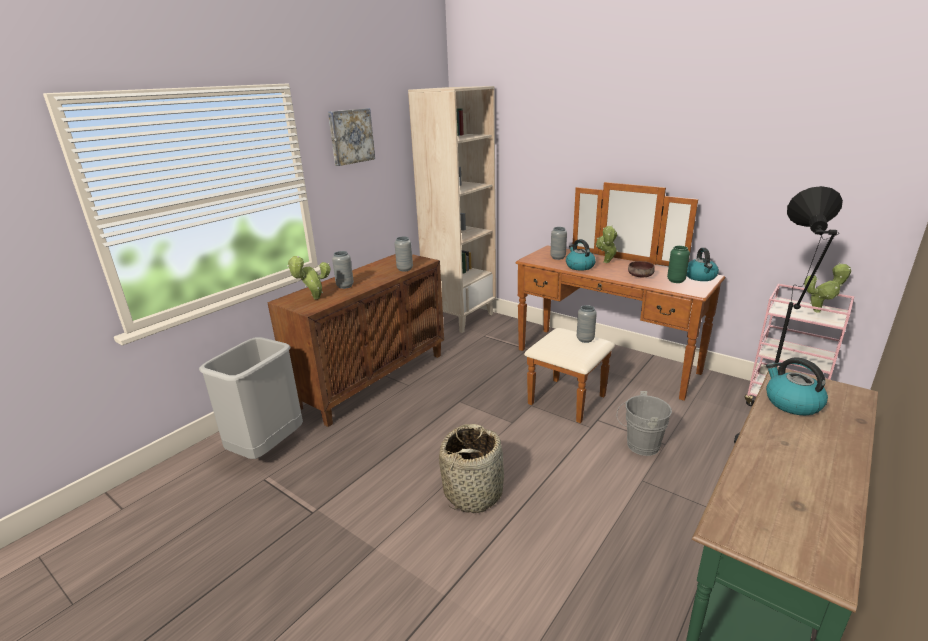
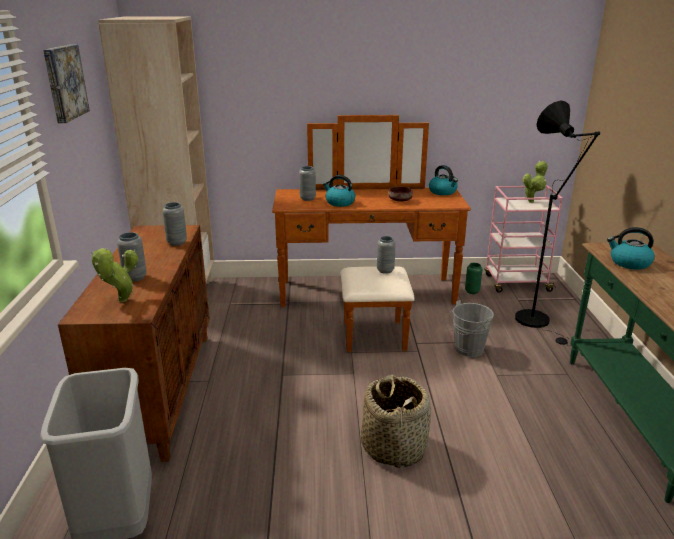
camera: 40 degrees left, 0 degrees up
(606, 263) = (356, 195): potted plant -> none
(676, 280) = (431, 198): green vase -> green vase (472, 291)

